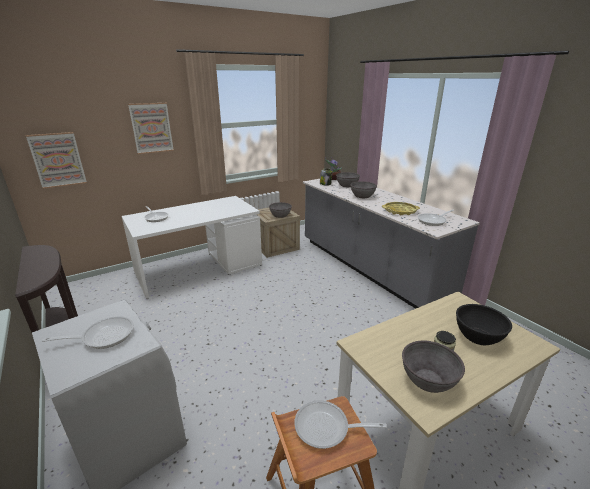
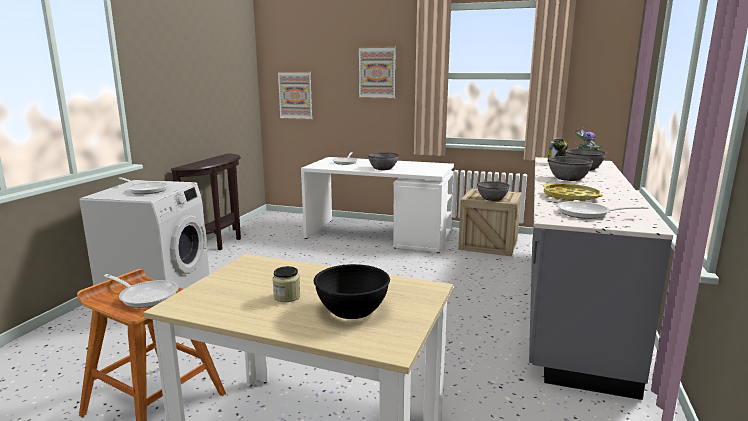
camera: 50 degrees right, 10 degrees down
(326, 428) = (146, 296): frying pan -> frying pan turned 150 degrees clockwise
(428, 380) = (226, 298): grey bowl -> grey bowl (383, 168)

